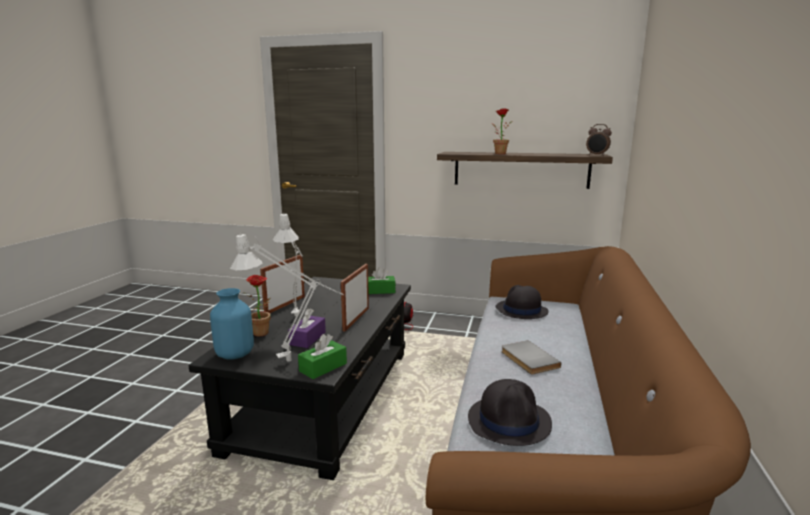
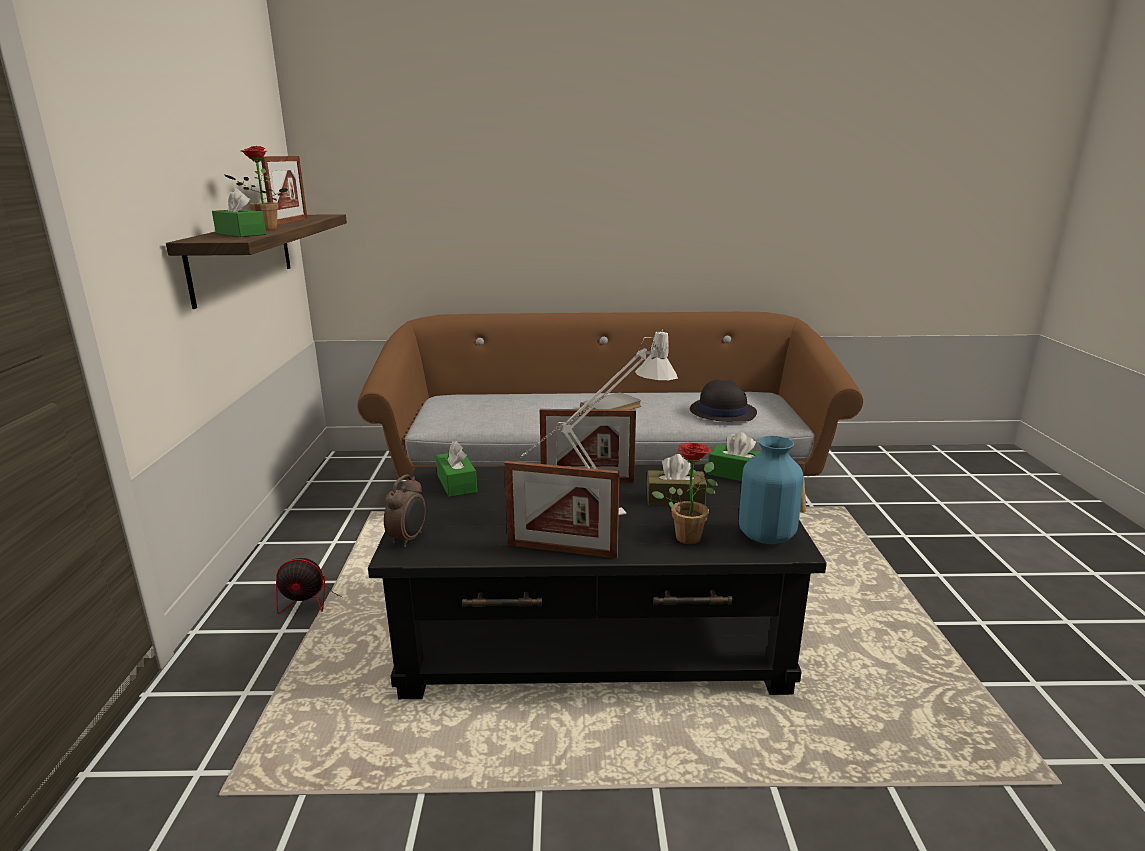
camera: 105 degrees left, 5 degrees up
(296, 360) = (738, 492): grey table lamp -> none
(307, 338) = (675, 499): purple tissue box -> brown tissue box
(472, 153) = (241, 234): none -> green tissue box
(521, 310) = (478, 413): black hat -> none
(545, 154) = (290, 221): none -> picture frame
(597, 155) = (325, 215): alarm clock -> alarm clock (408, 539)

